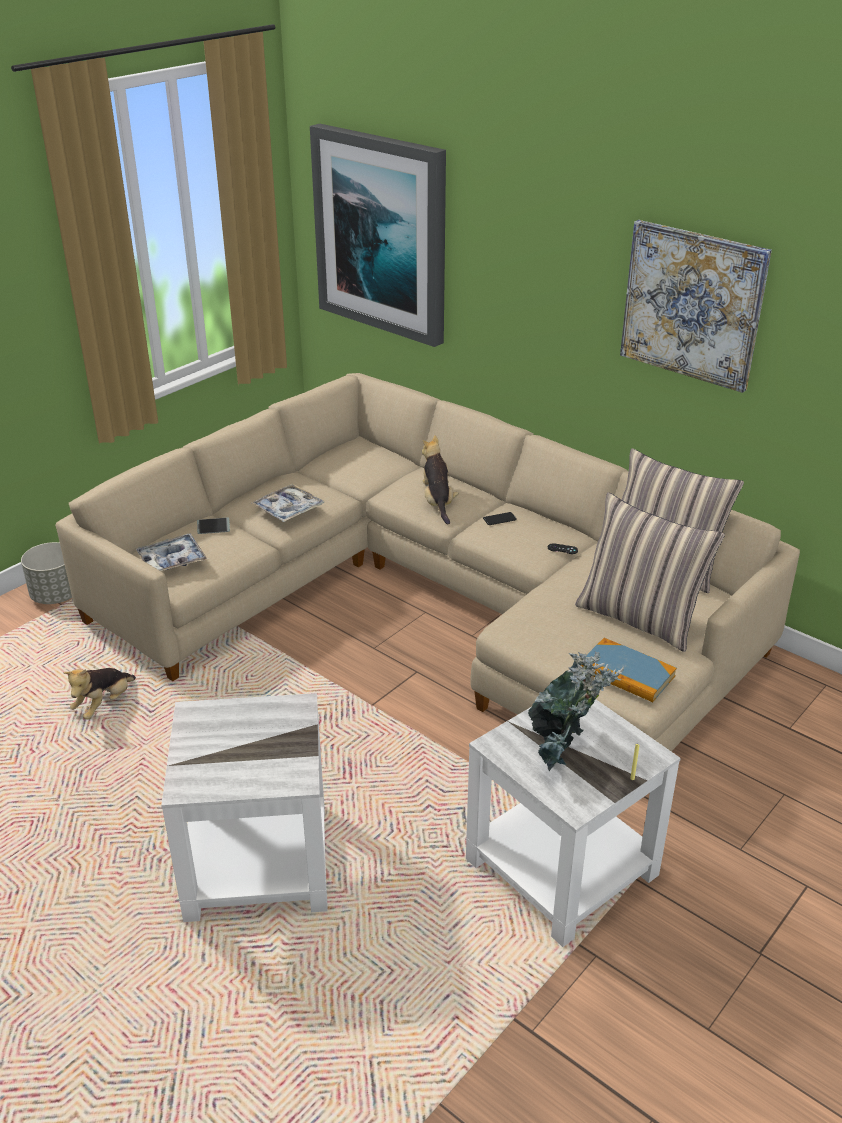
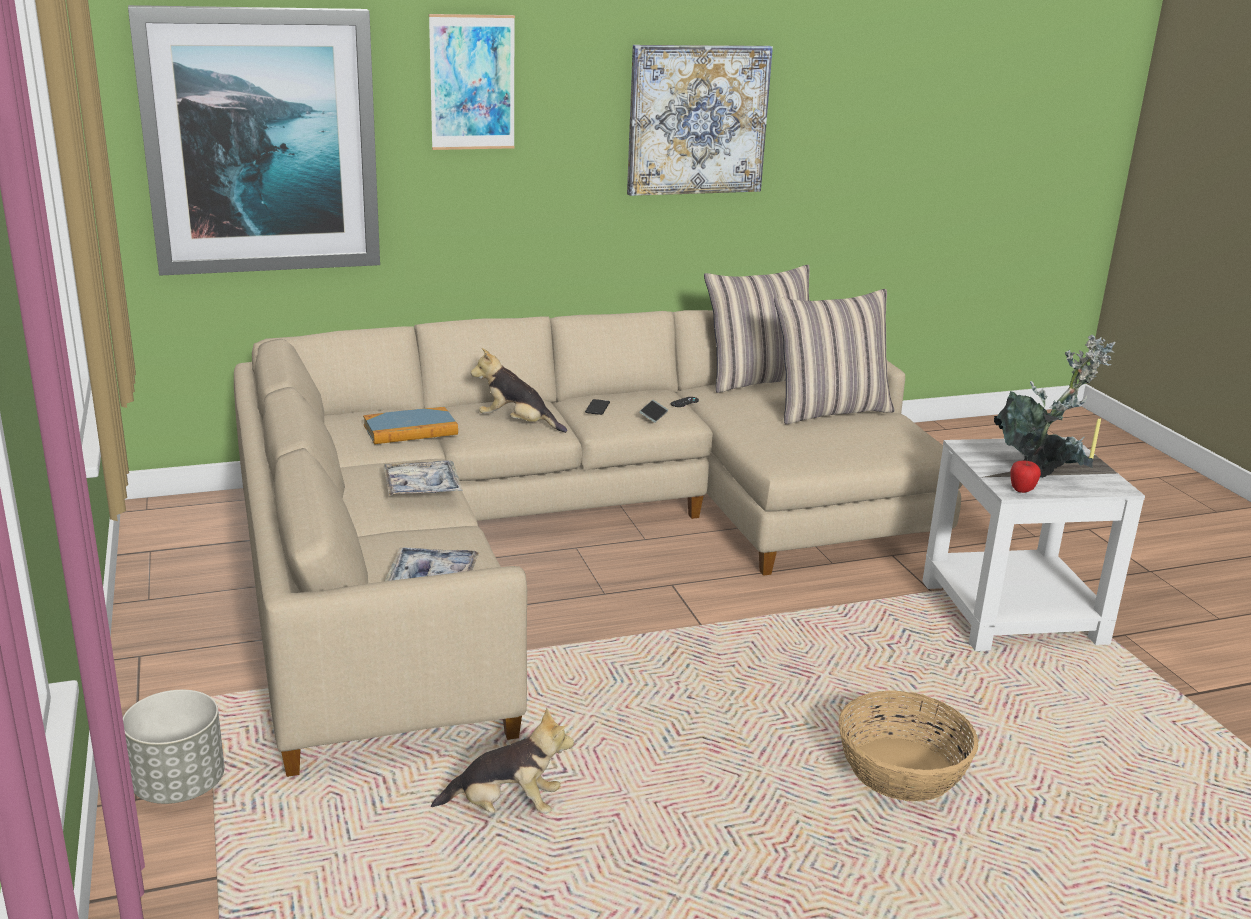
camera: 60 degrees left, 10 degrees down
(104, 704) = (506, 807): plush toy -> plush toy turned 60 degrees counterclockwise
(213, 529) = (394, 539): phone -> phone (653, 415)
(259, 860) = (900, 769): white side table -> basket
(501, 750) = (1022, 490): none -> apple
(511, 223) = (472, 82): none -> picture
(626, 673) = (900, 441): book -> book (410, 430)

